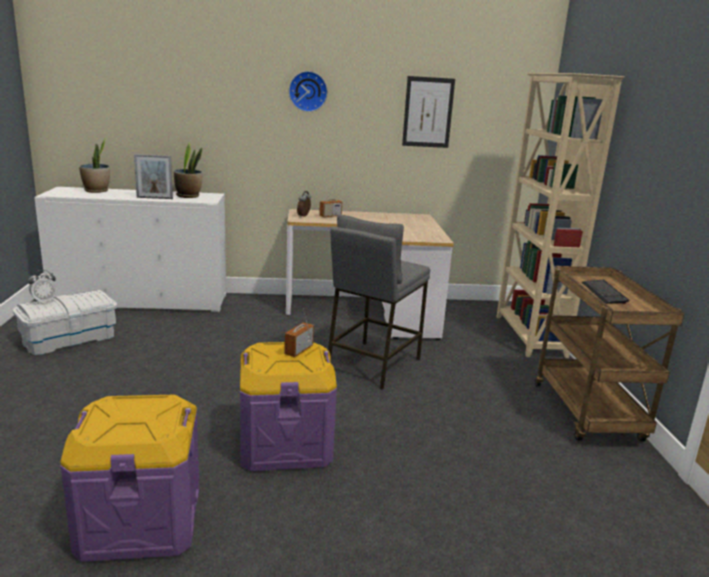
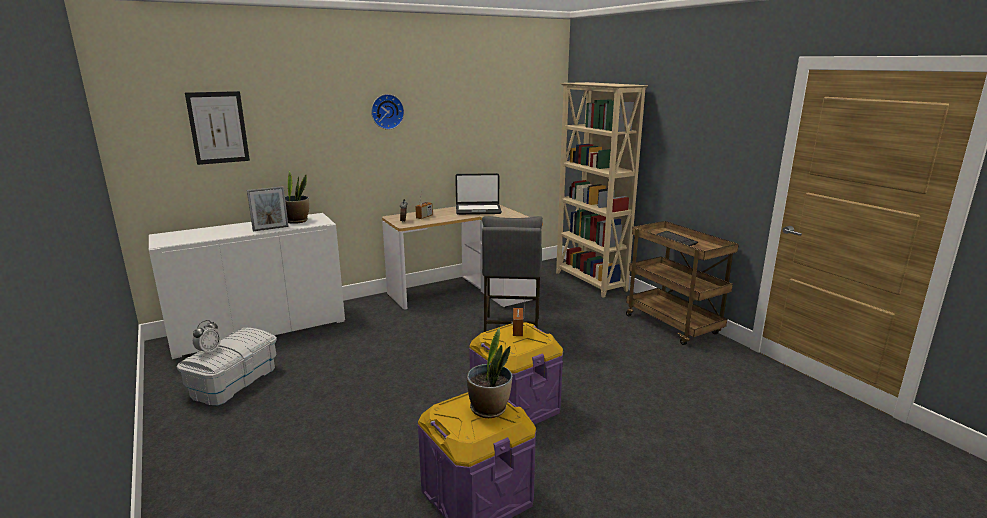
camera: 25 degrees left, 0 degrees up
(97, 191) = (200, 231): potted plant -> potted plant (489, 409)
(399, 219) = (478, 210): none -> laptop
(428, 112) = (482, 119): picture -> picture (218, 127)

